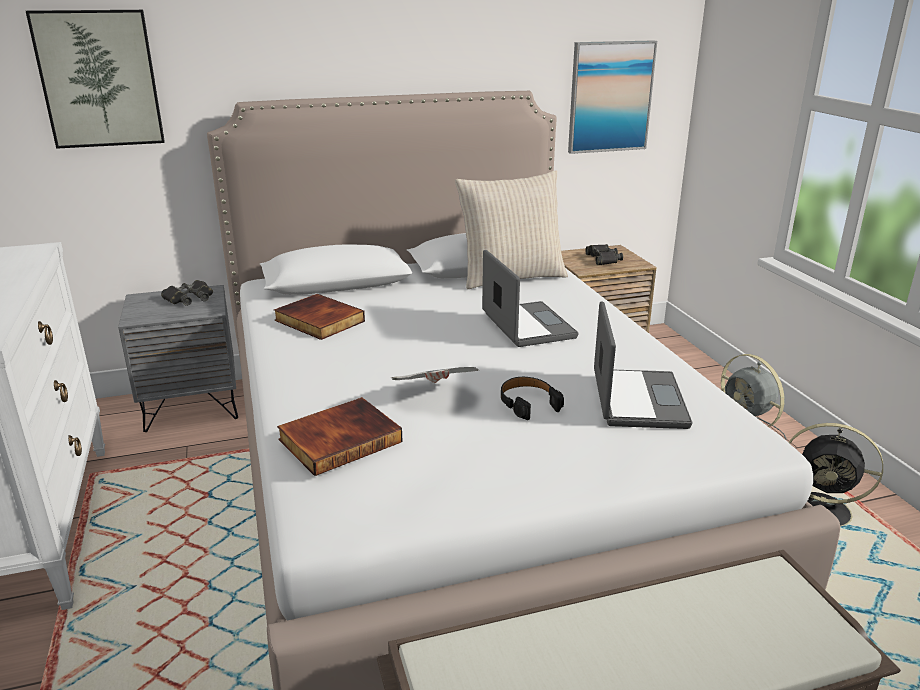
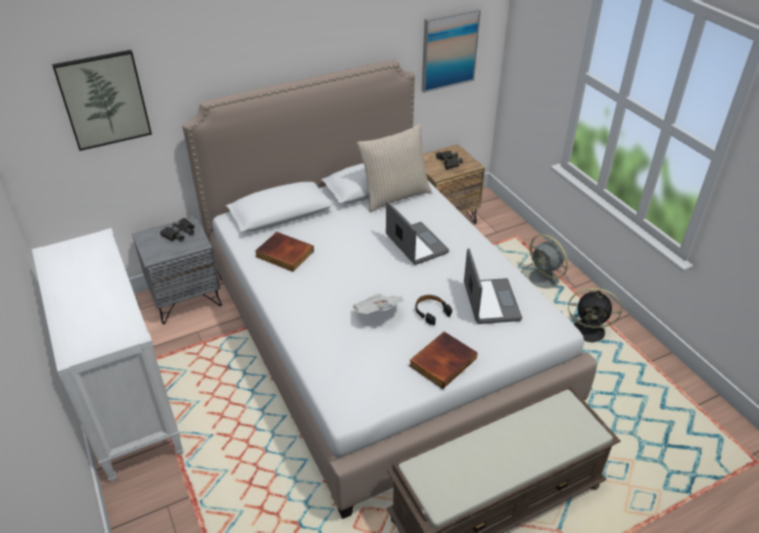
camera: 10 degrees left, 15 degrees up
(340, 439) = (336, 354): book -> book (442, 361)

